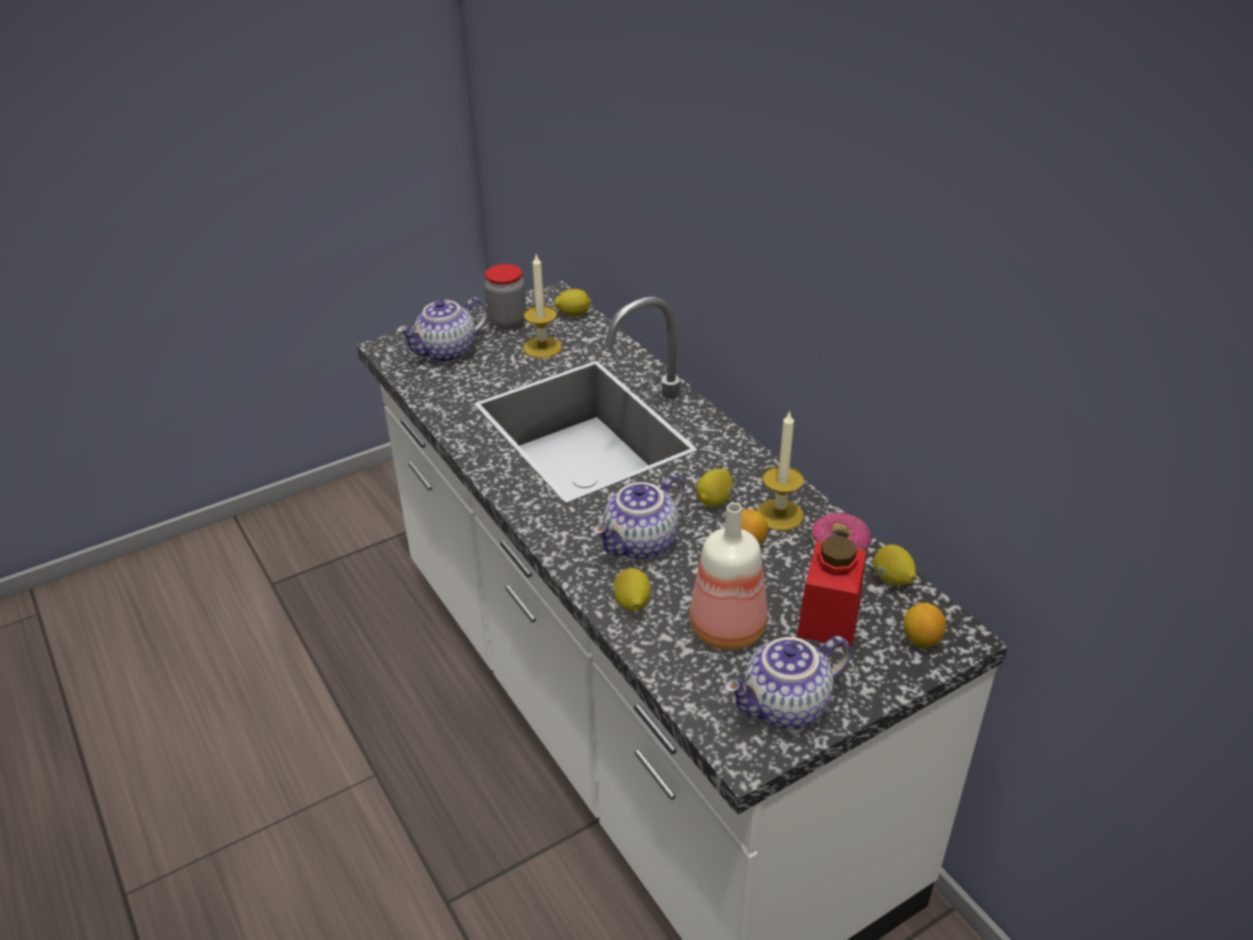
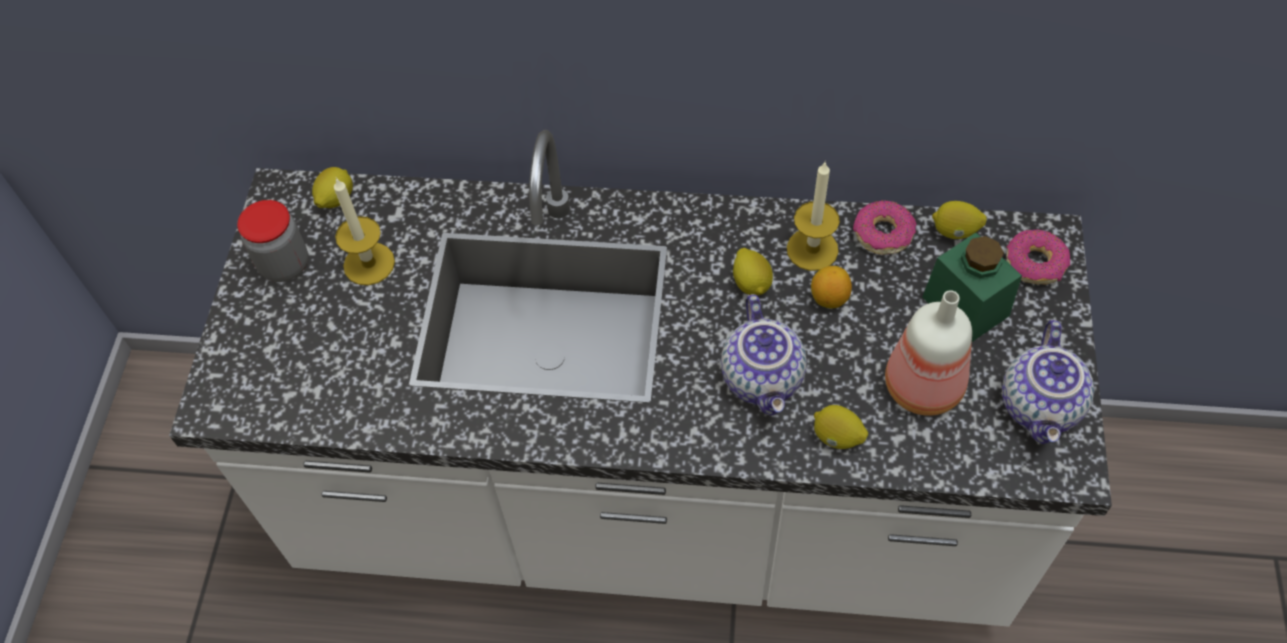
camera: 50 degrees left, 20 degrees up
(447, 352) = (285, 355): teapot -> none
(829, 618) = (965, 306): red jar -> green jar
(921, 640) = (1035, 264): lemon -> donut

